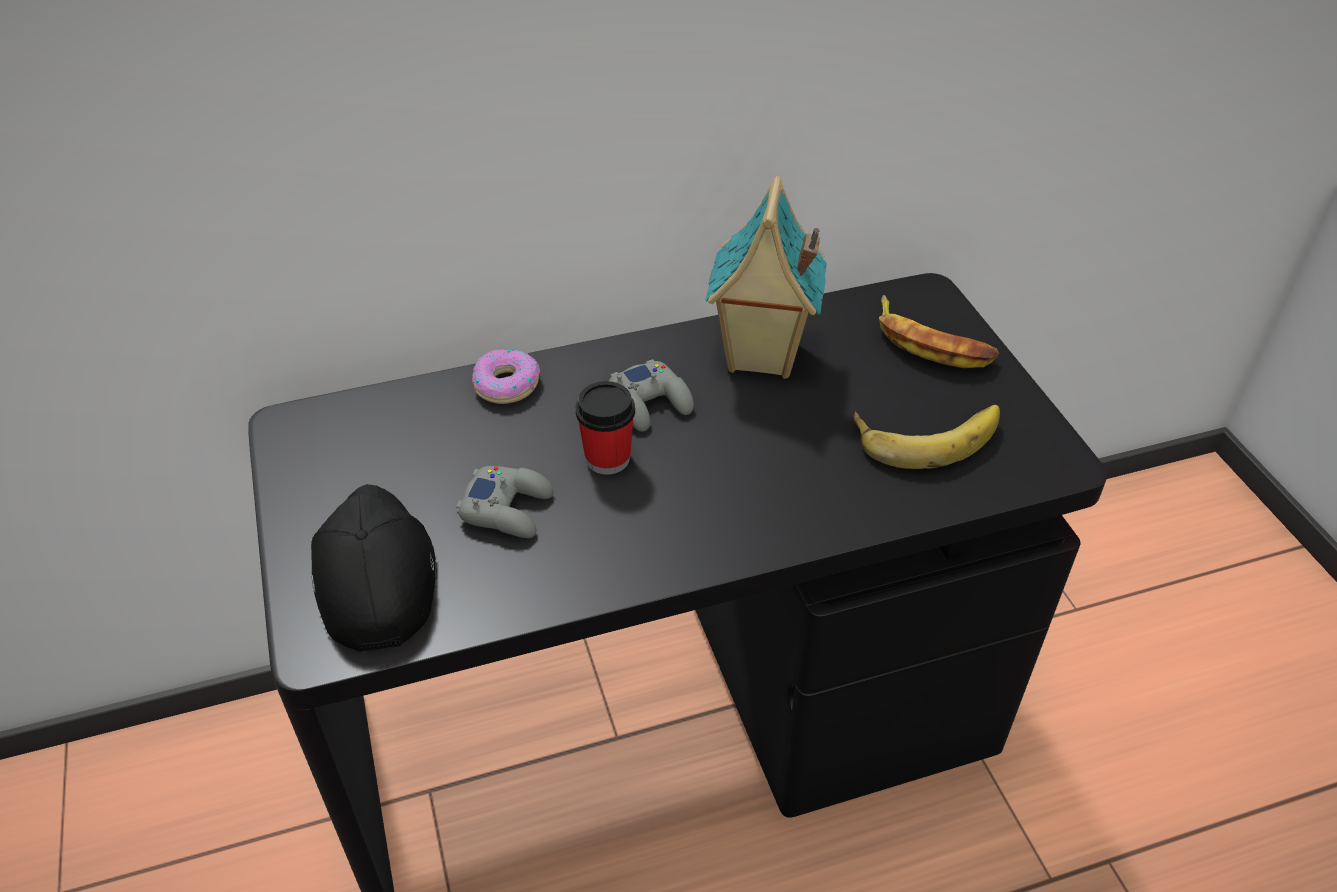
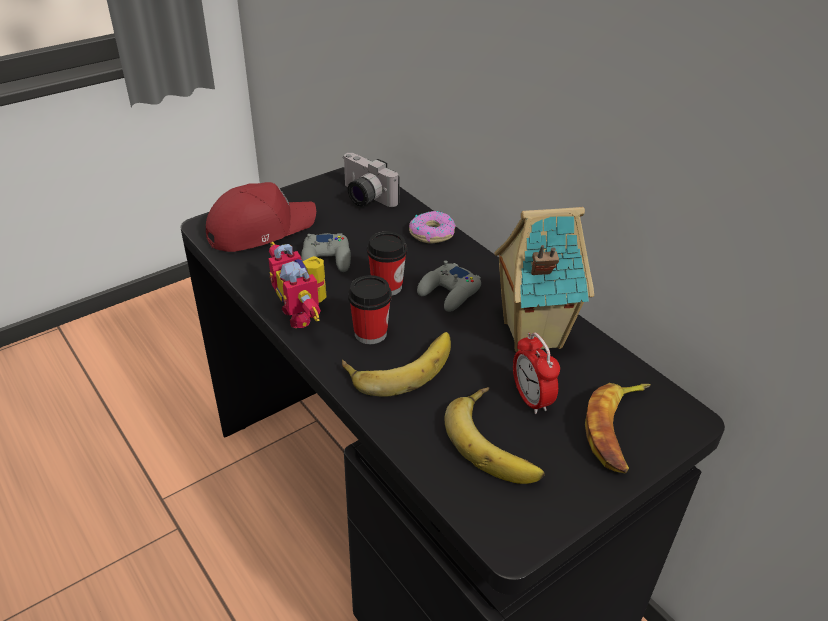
camera: 70 degrees right, 5 degrees down
(365, 433) = (364, 198): none -> camera
(374, 576) = (260, 229): black cap -> red cap
(628, 558) = (304, 313): none -> toy robot
(701, 497) = (370, 333): none -> cup
(774, 483) = (399, 365): none -> banana
(868, 390) = (531, 399): none -> alarm clock

